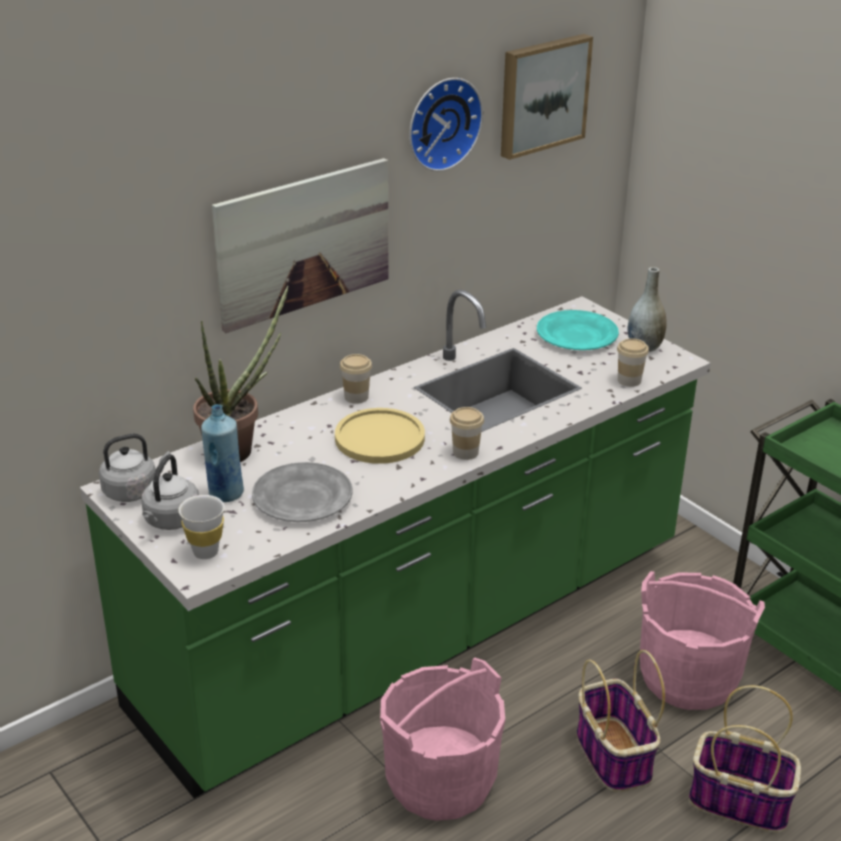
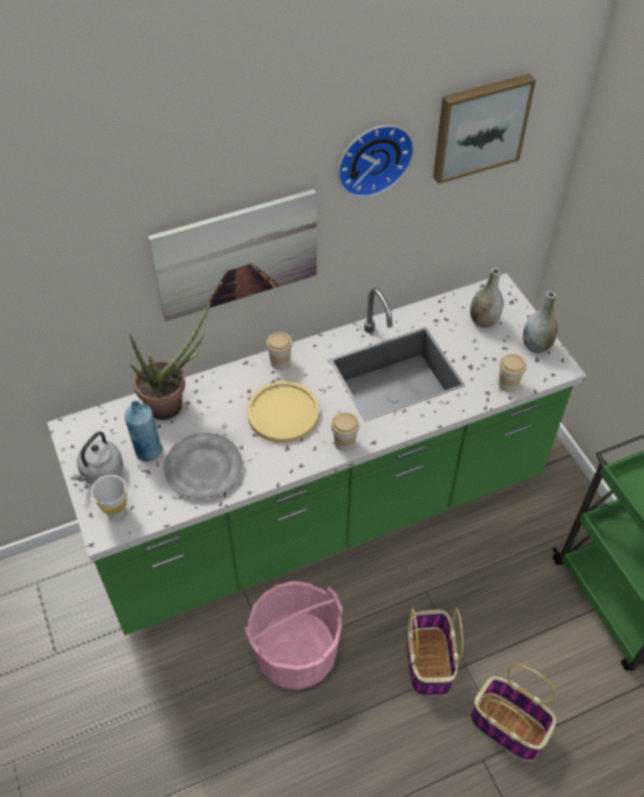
camera: 15 degrees right, 20 degrees up
(133, 491) = (83, 434): grey kettle -> none
(576, 335) = (483, 321): turquoise plate -> grey vase
(688, 677) = (510, 603): pink bucket -> none

